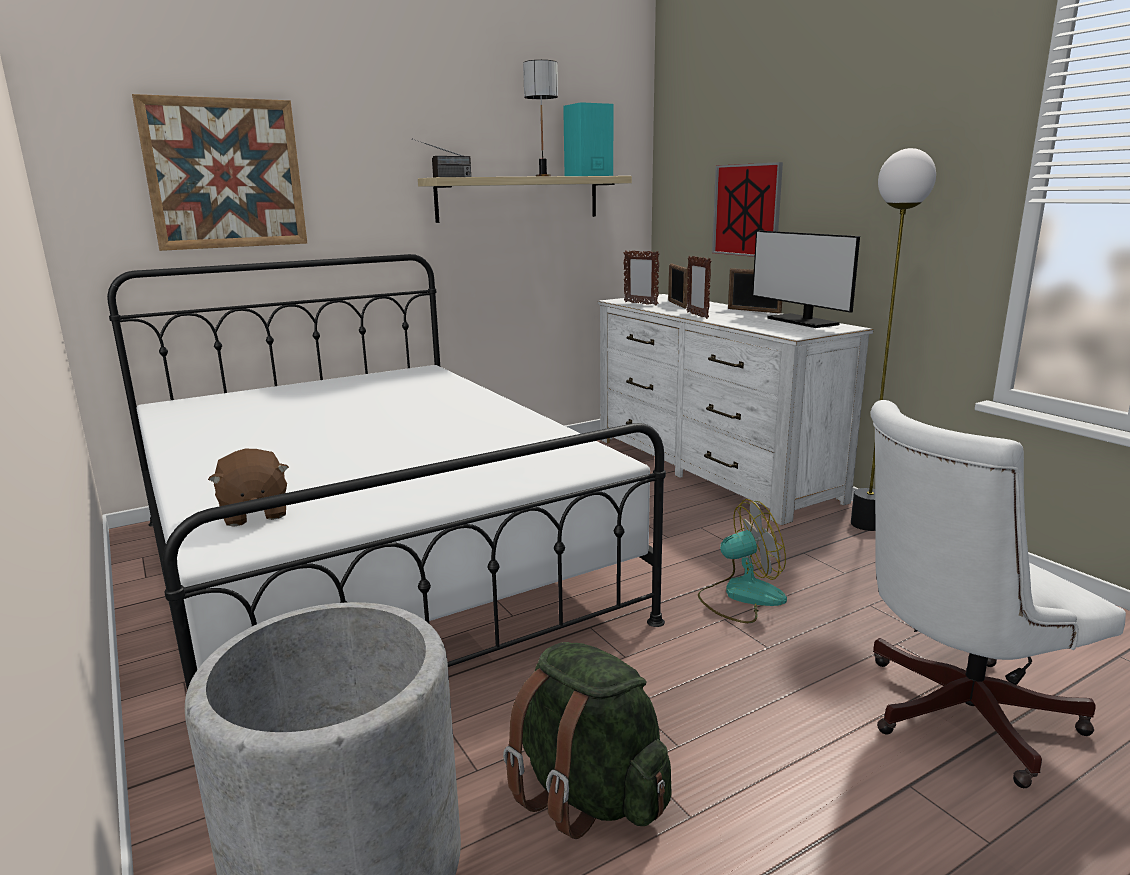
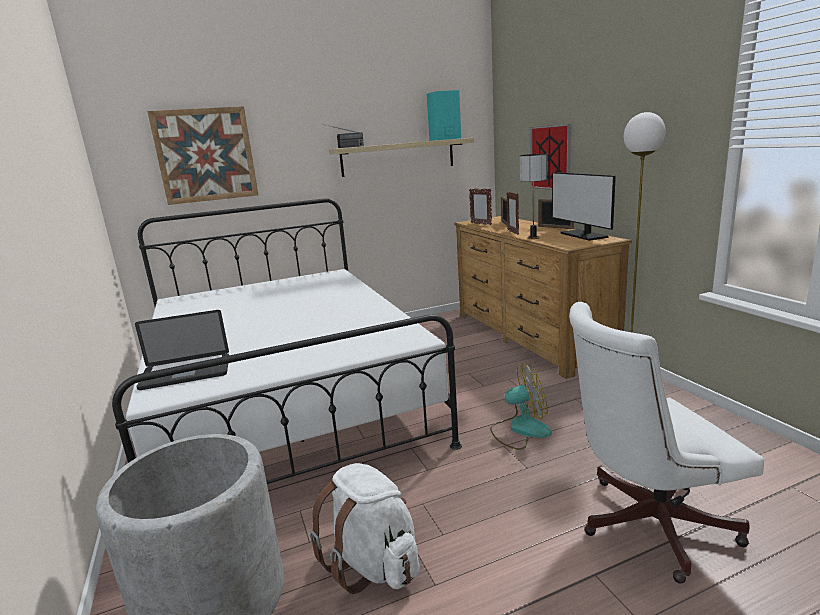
camera: 10 degrees right, 0 degrees up
(254, 513) = (186, 373): brown plush toy -> laptop
(542, 176) = (411, 142): table lamp -> table lamp (533, 238)
(588, 794) = (373, 564): green backpack -> white backpack
(711, 468) = (529, 336): white dresser -> brown dresser

